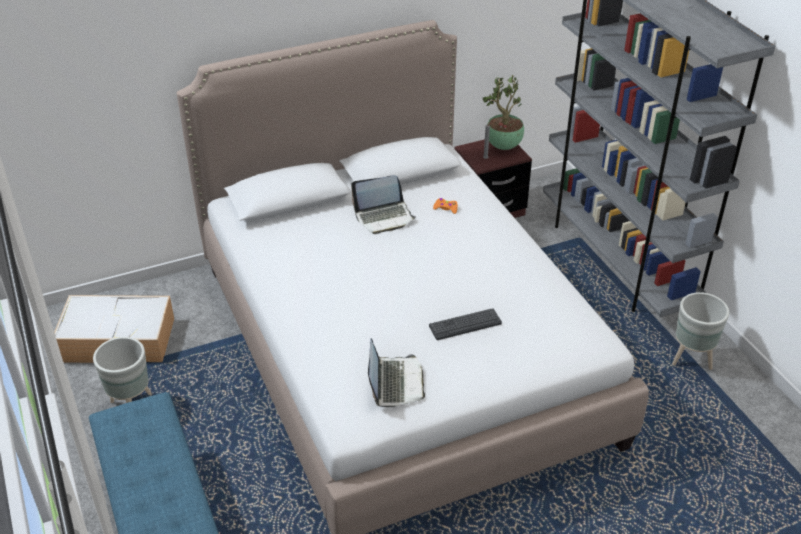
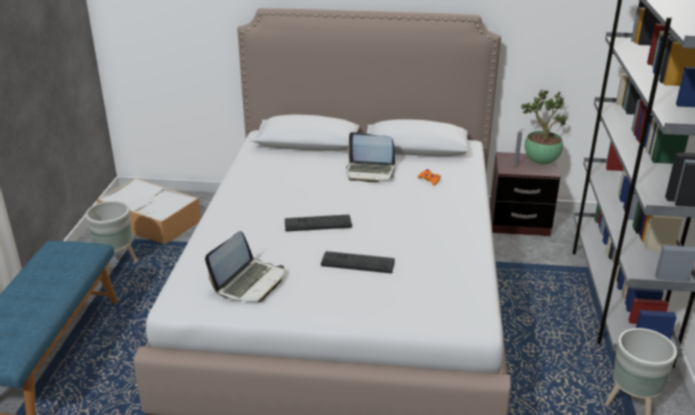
camera: 30 degrees right, 10 degrees down
(393, 296) = (318, 224): none -> keyboard

